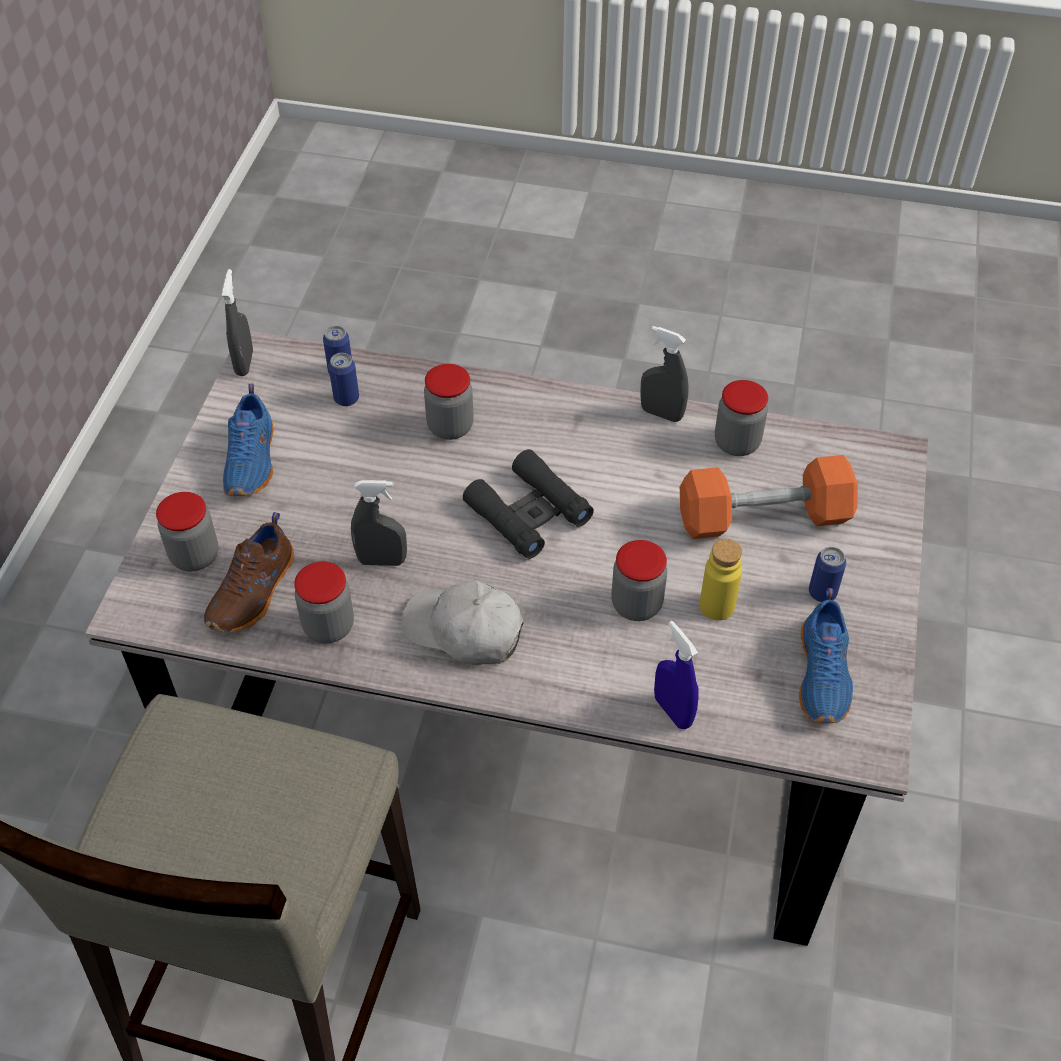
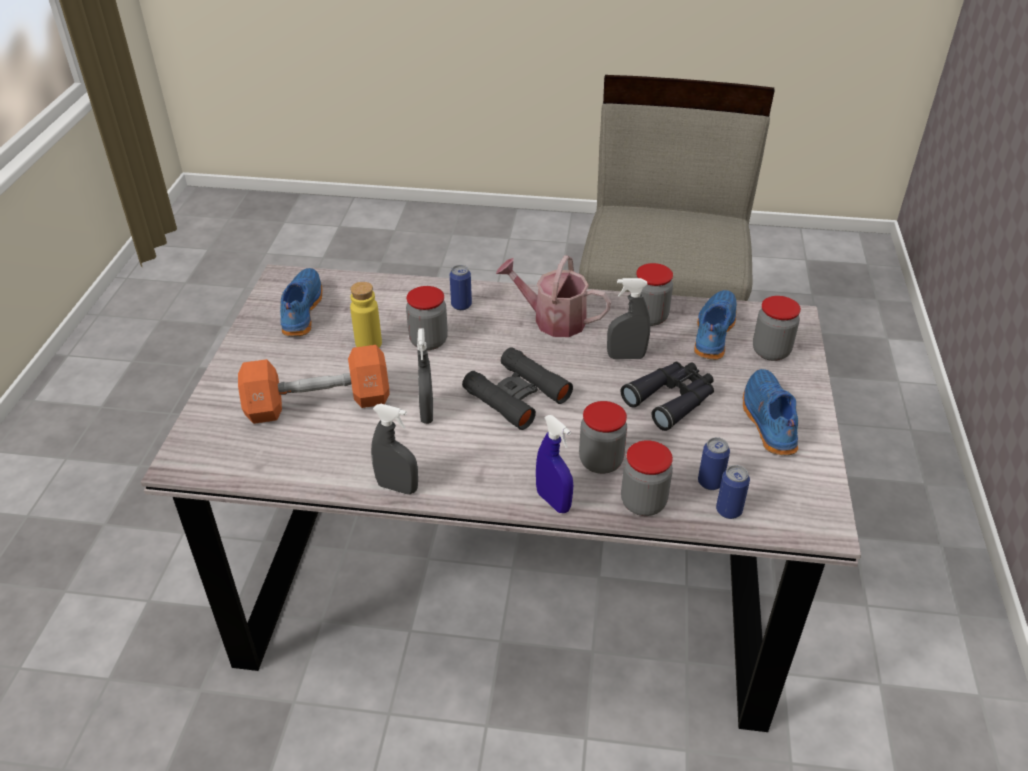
camera: 175 degrees right, 10 degrees down
(244, 363) = (832, 513): grey spray bottle -> grey spray bottle (427, 412)
(254, 592) = (712, 332): brown shoe -> blue shoe
(348, 495) = (672, 399): none -> black binoculars
(464, 631) = (552, 320): white cap -> watering can
(673, 711) = (407, 289): blue spray bottle -> blue spray bottle (553, 501)
(737, 443) = (328, 463): jar -> jar (643, 503)
(822, 593) = (286, 356): can -> can (461, 305)

